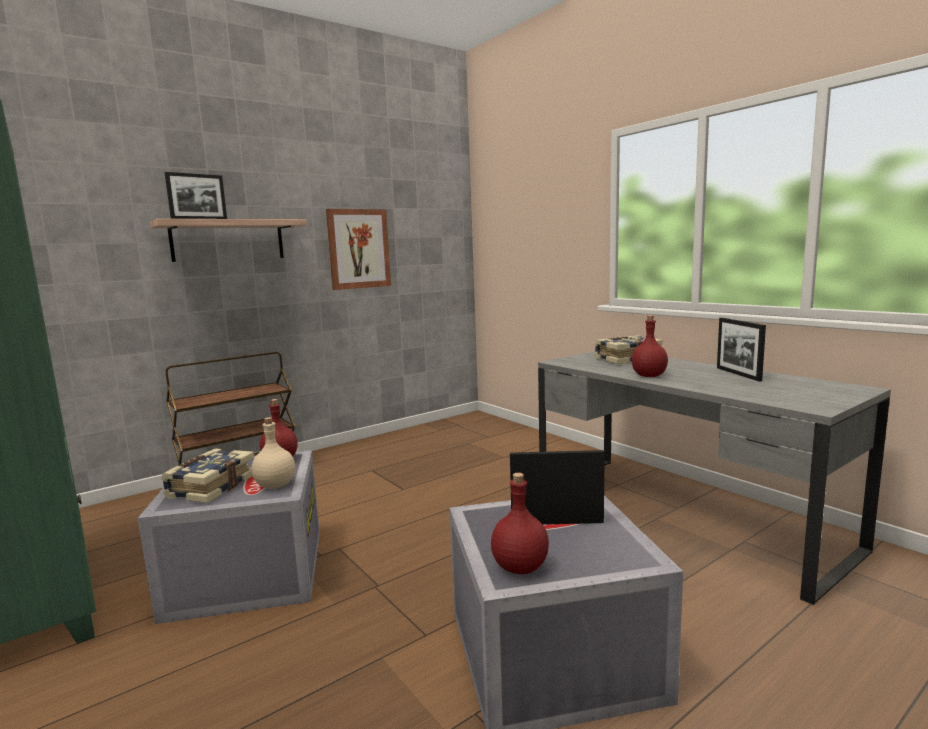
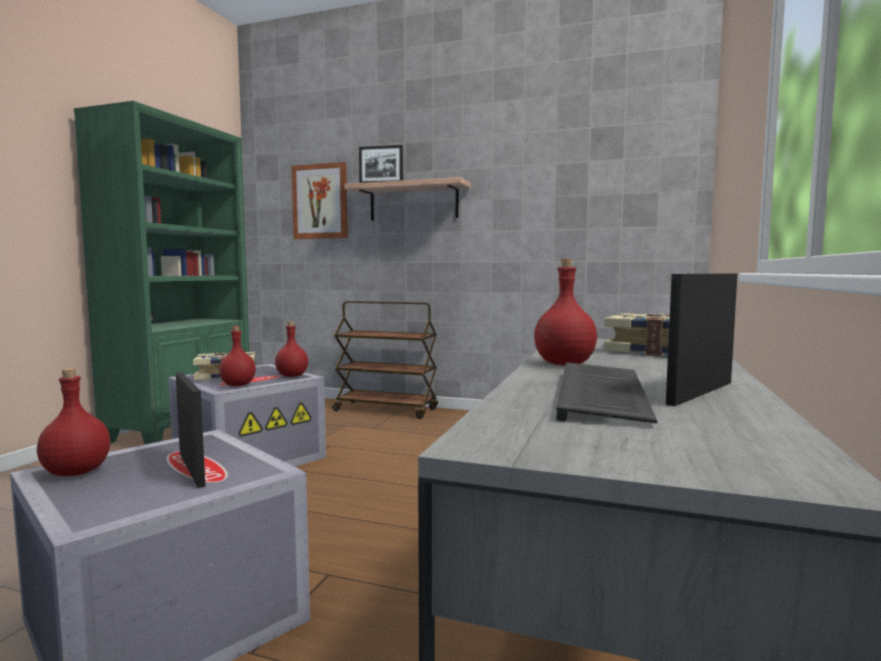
camera: 55 degrees right, 5 degrees down
(274, 486) = (237, 385): beige bottle -> red bottle
(358, 249) = (538, 208): picture -> picture (320, 201)
(736, 384) = (604, 395): none -> keyboard

